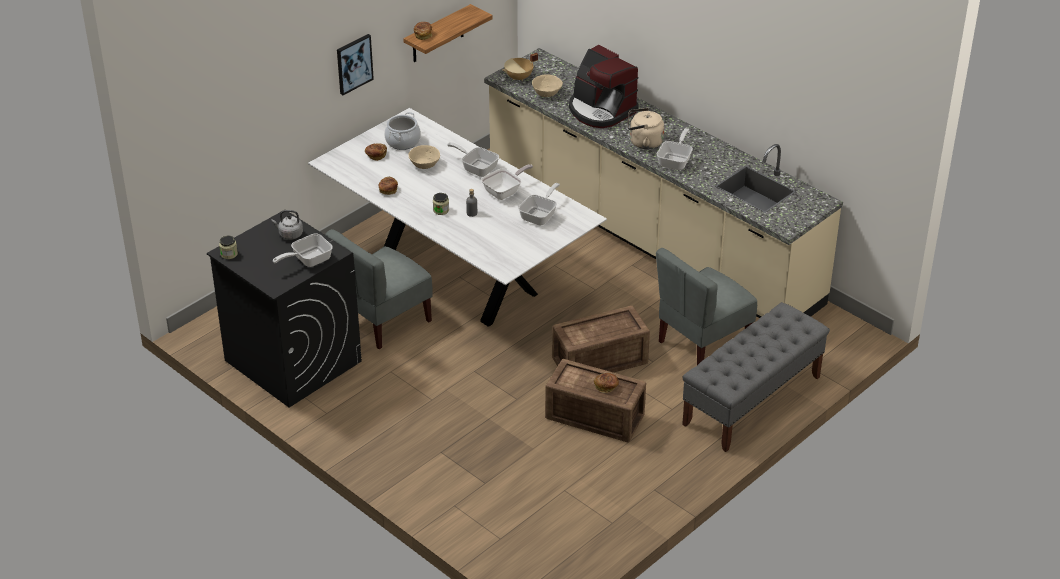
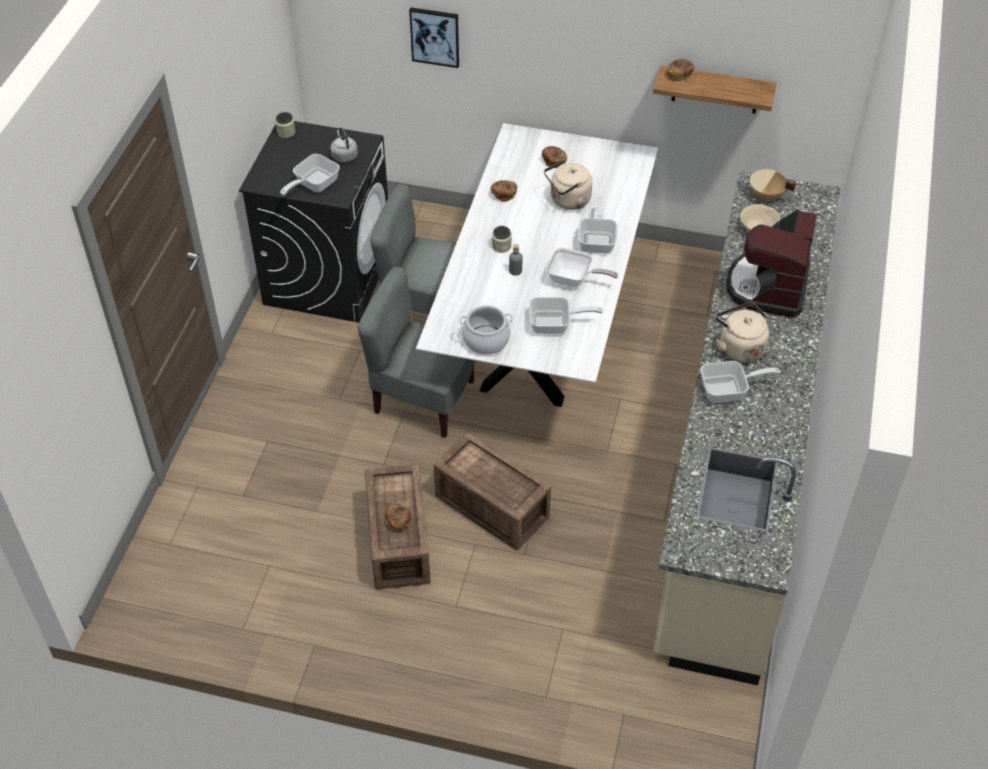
camera: 60 degrees right, 10 degrees up
(308, 260) = (313, 185): frying pan -> frying pan turned 75 degrees counterclockwise
(354, 63) = (581, 53): picture -> picture (435, 36)
(403, 141) = (594, 169): cooking pot -> cooking pot (486, 340)
(424, 165) = (568, 201): beige bowl -> beige kettle
(702, 343) = (589, 587): grey chair -> grey chair (423, 399)
(751, 401) = (521, 678): grey bench -> none

